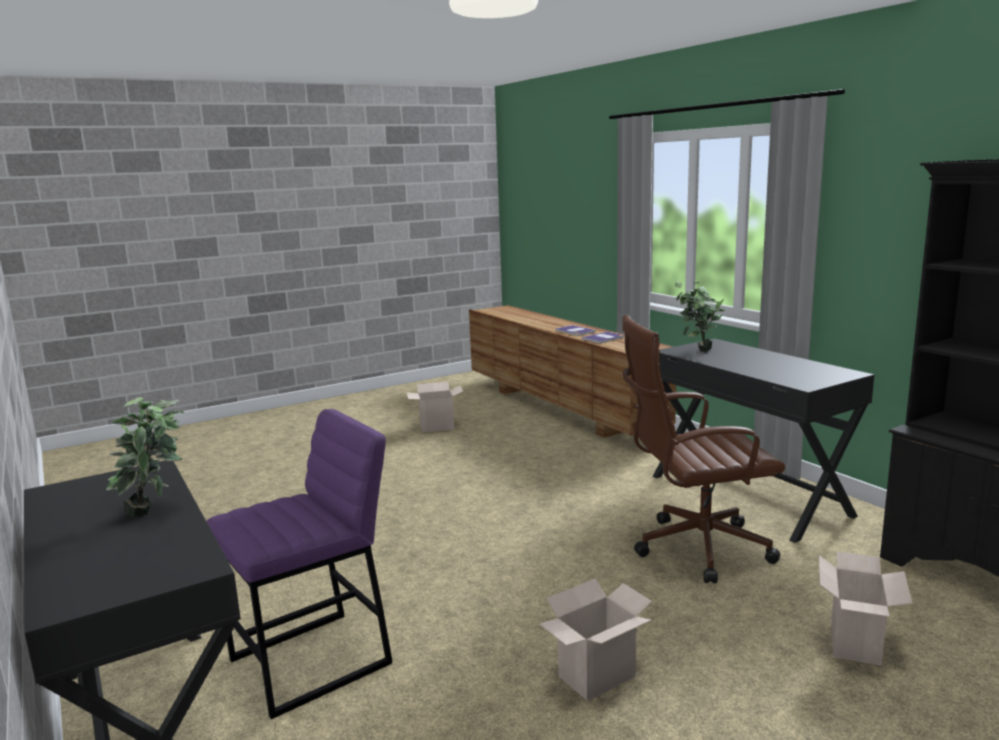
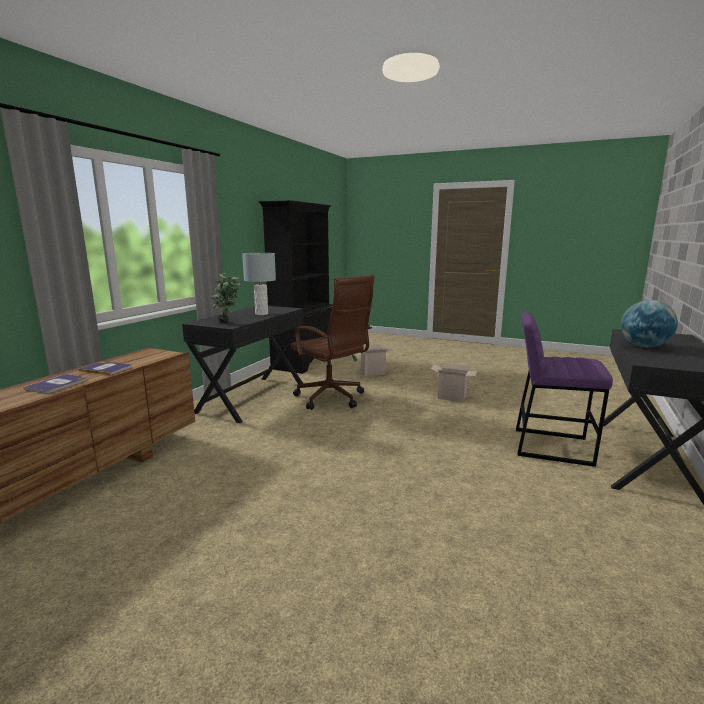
camera: 125 degrees left, 0 degrees up
(155, 512) = (644, 346): potted plant -> globe
(436, 427) = (129, 588): cardboard box -> none
(758, 367) = (261, 314): none -> grey table lamp

